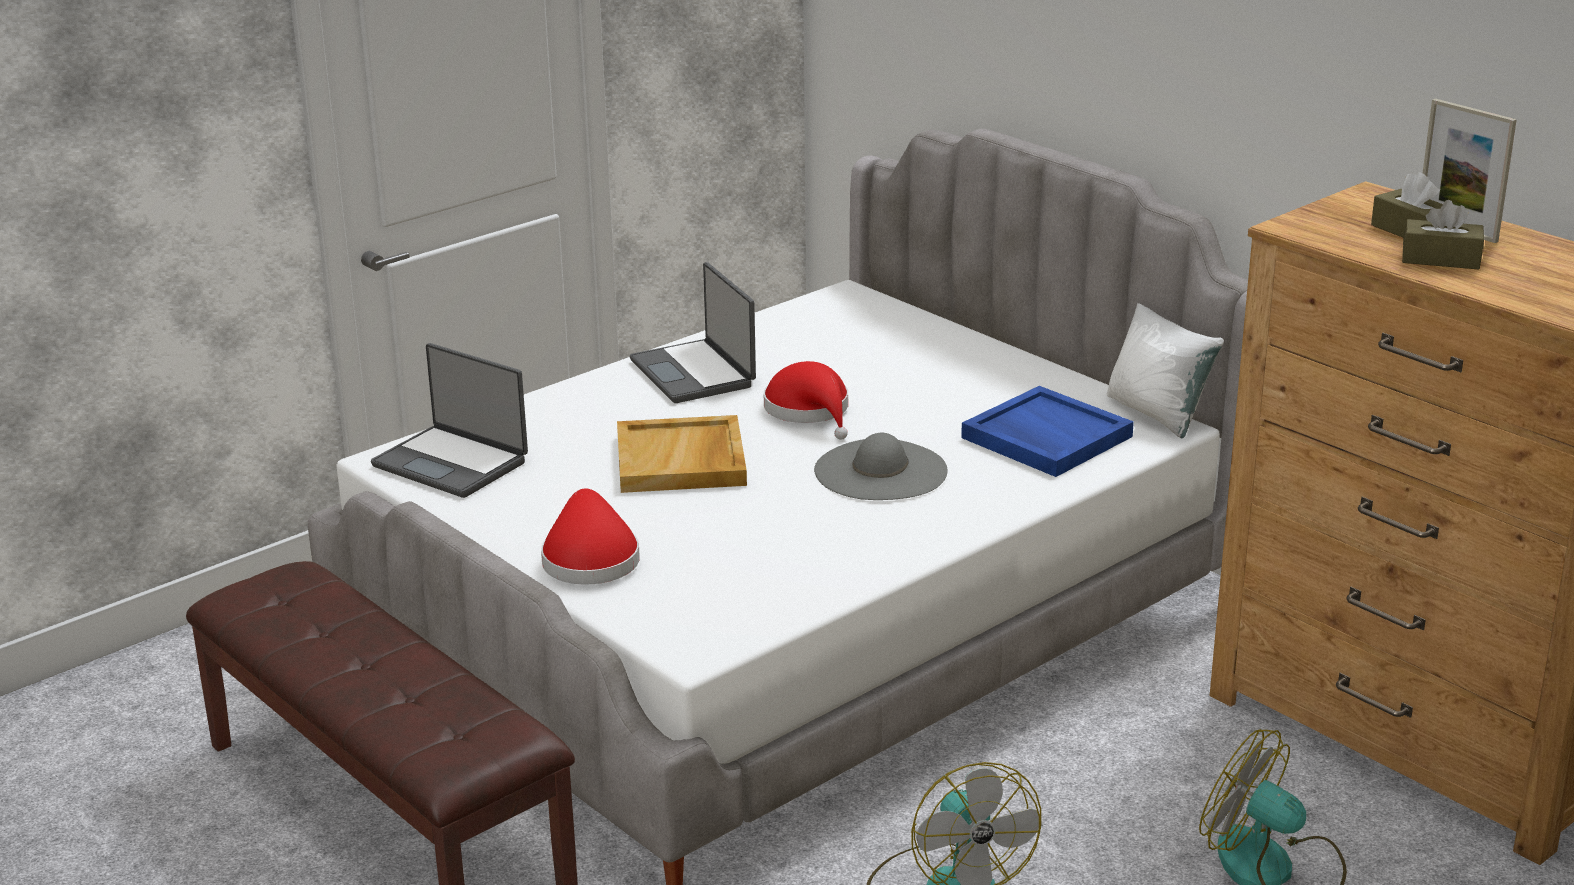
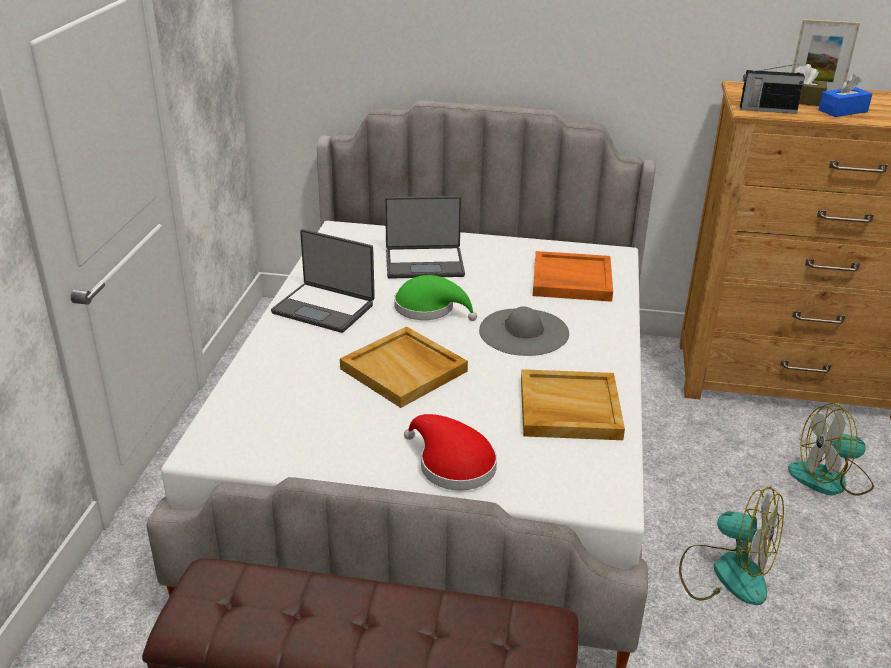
camera: 40 degrees left, 5 degrees up
(452, 463) = (255, 433): laptop -> laptop (424, 263)
(795, 560) = (568, 409): none -> beige tray
(810, 411) = (429, 309): red hat -> green hat
(1045, 437) = (571, 280): blue tray -> orange tray
(1157, 414) = (599, 248): white pillow -> none
(1321, 230) = (766, 109): none -> radio
(1440, 259) = (842, 111): brown tissue box -> blue tissue box

